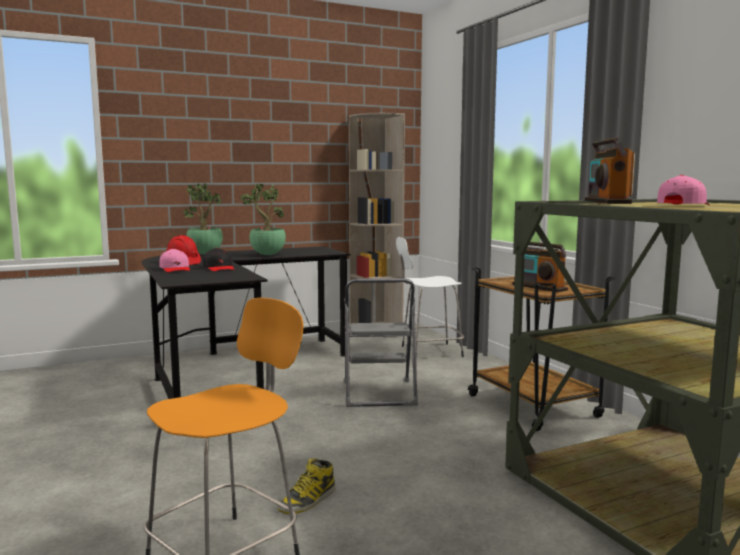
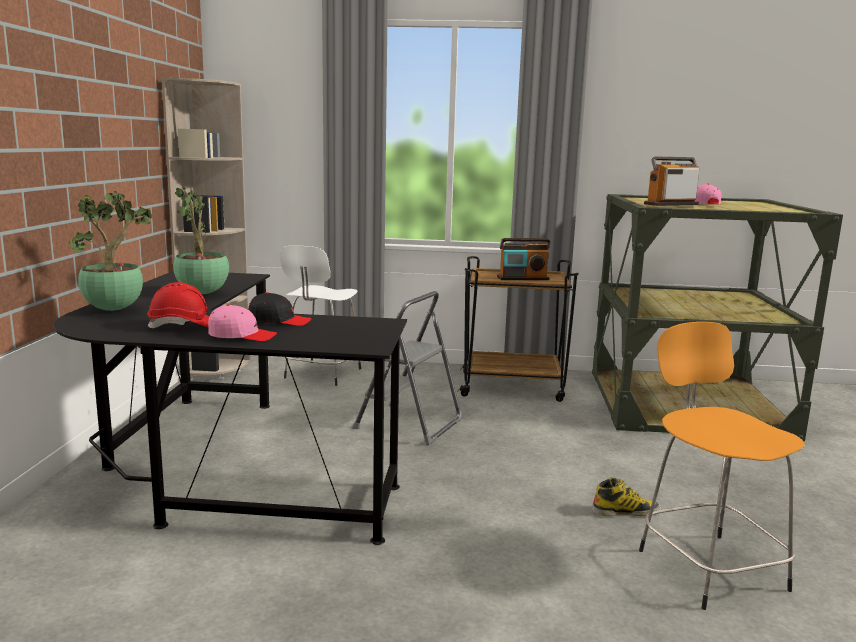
camera: 60 degrees left, 5 degrees up
(308, 501) = (625, 511): boot -> boot turned 75 degrees counterclockwise
(606, 202) = (671, 204): radio -> radio turned 120 degrees clockwise

